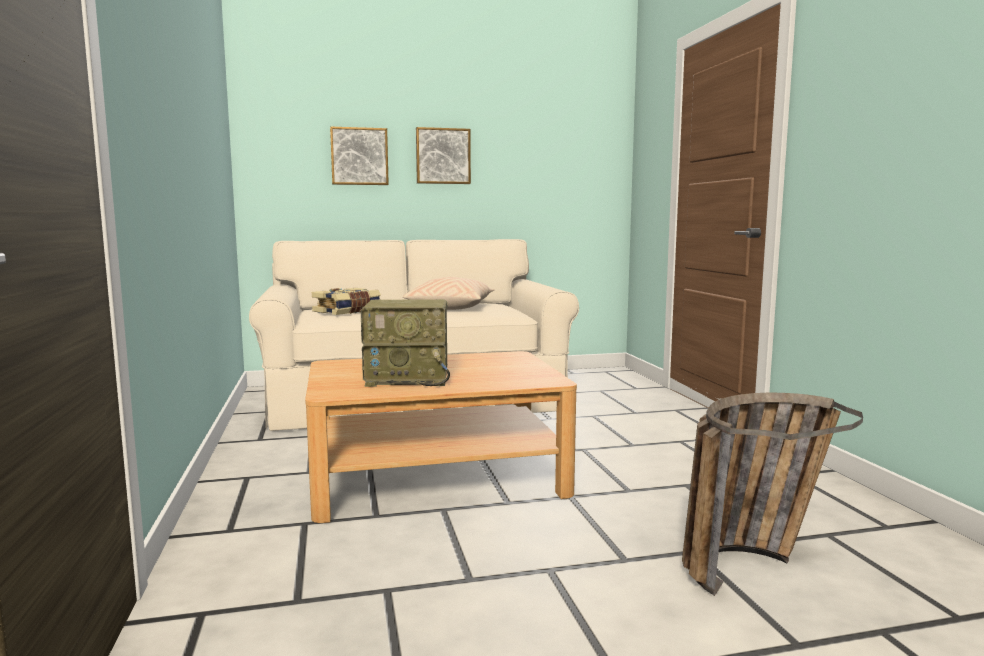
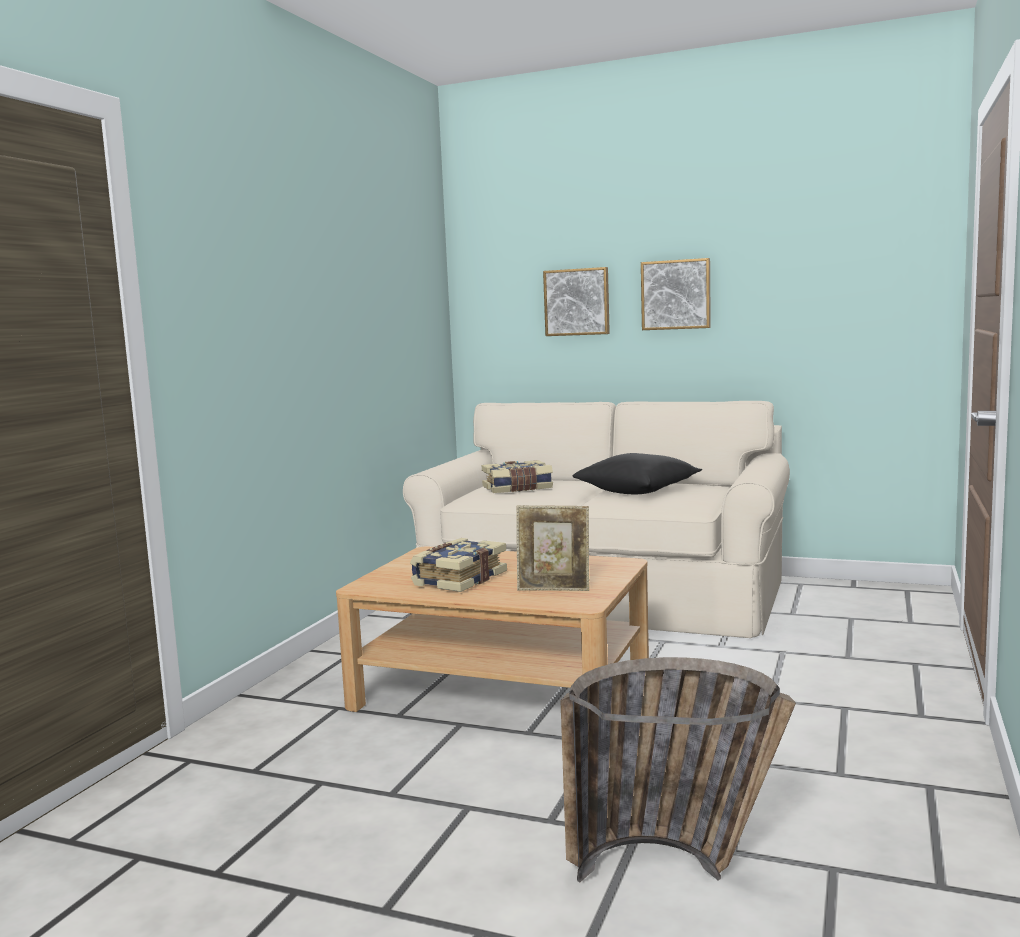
camera: 35 degrees right, 0 degrees up
(409, 378) = (458, 579): radio -> book
(450, 307) = (638, 490): beige pillow -> black pillow
(507, 375) = (554, 589): none -> picture frame

